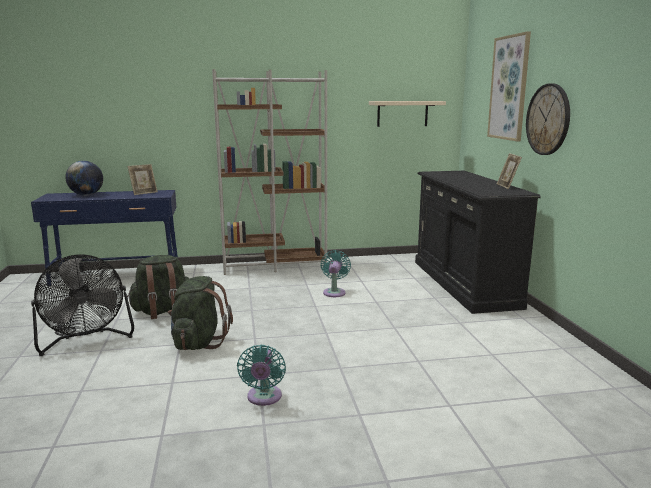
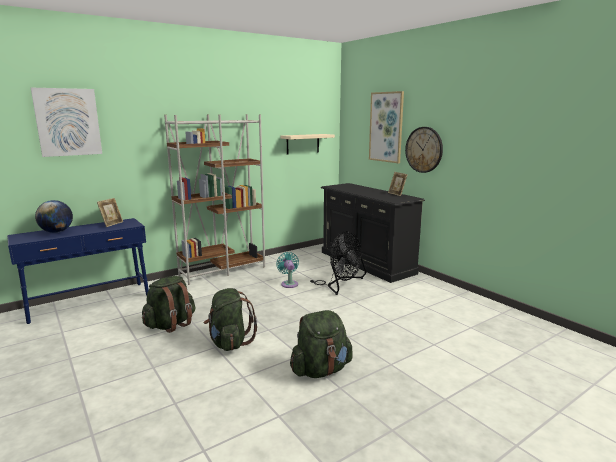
camera: 25 degrees left, 0 degrees up
(82, 340) = (125, 363): black fan -> black fan (340, 284)
(108, 78) = (68, 122): none -> picture
(263, 398) = (321, 370): turquoise fan -> green backpack

